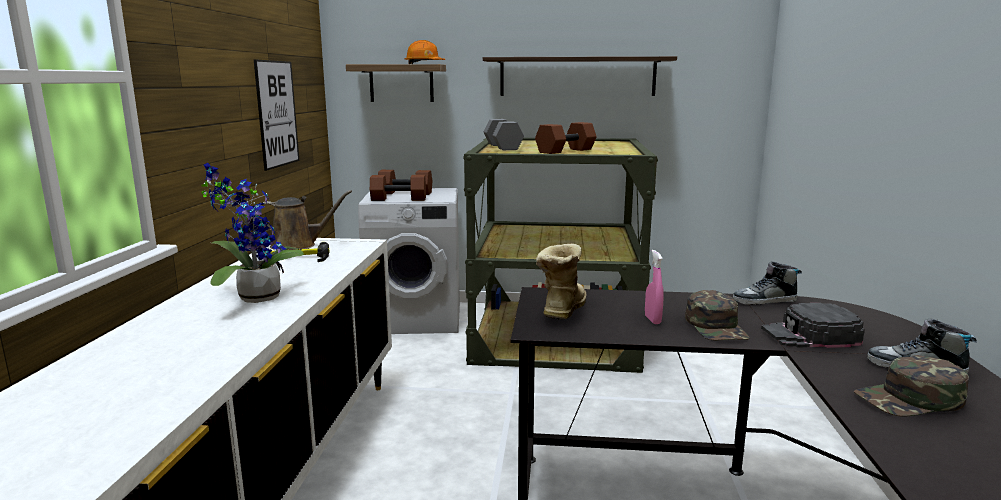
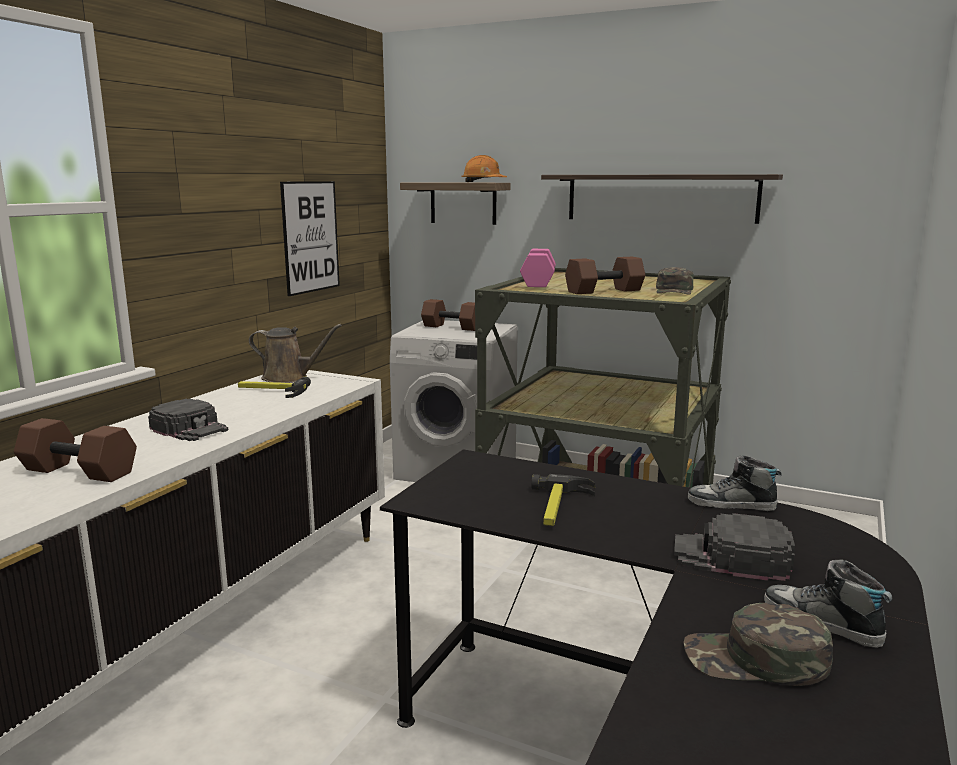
camera: 20 degrees right, 0 degrees up
(254, 297) = (190, 428): potted plant -> black cap
(399, 199) = (436, 334): brown dumbbell -> brown dumbbell (81, 471)
(504, 147) = (539, 282): grey dumbbell -> pink dumbbell
(560, 310) = (470, 482): boot -> none
(652, 320) = (559, 508): pink spray bottle -> hammer
(716, 327) = (625, 527): green cap -> green cap (674, 291)

